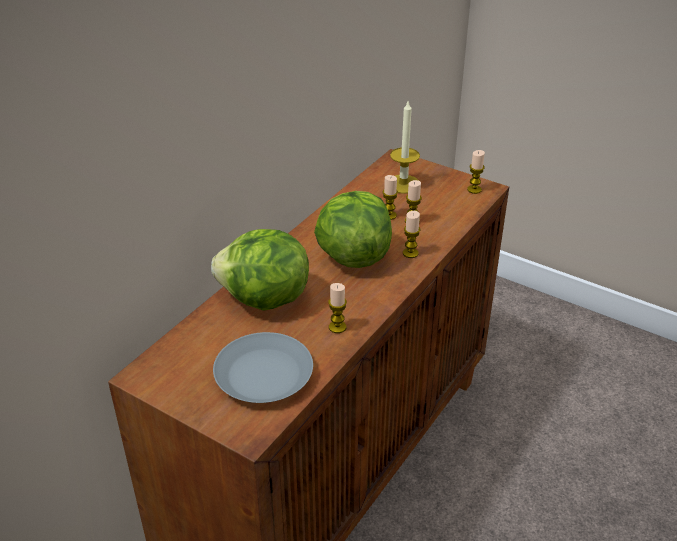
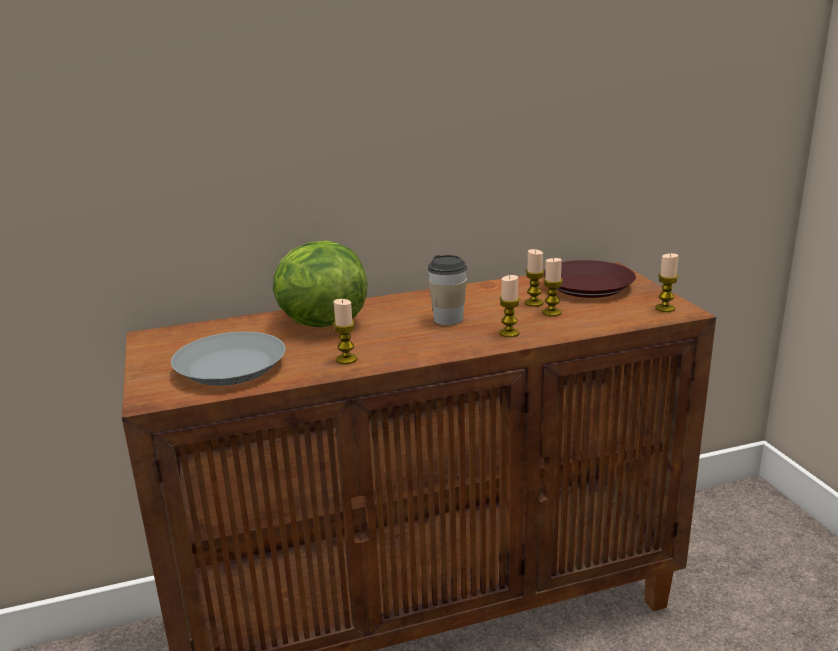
camera: 40 degrees right, 15 degrees down
(353, 256) = (448, 319): lettuce -> cup
(403, 184) = (588, 286): candle -> brown plate

